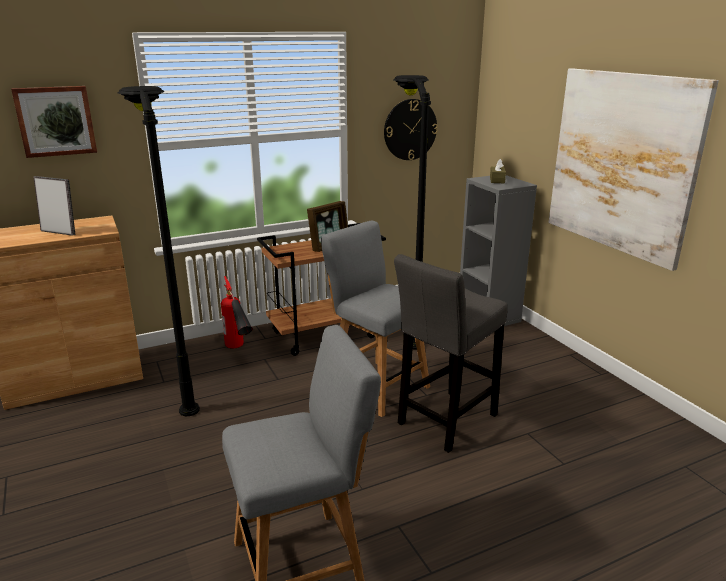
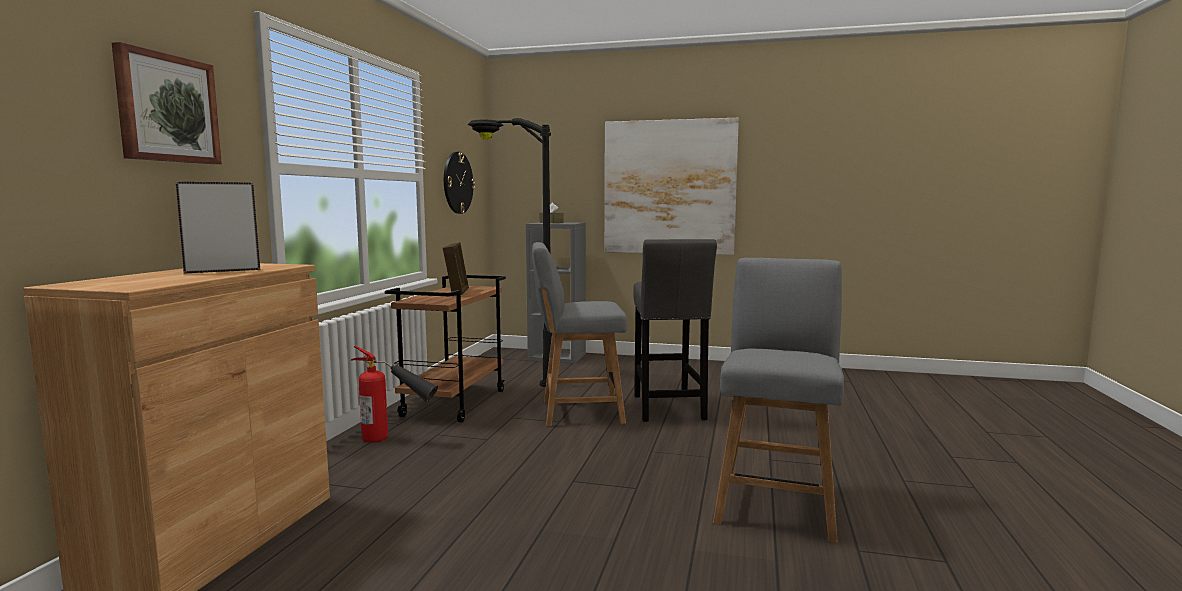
camera: 50 degrees left, 15 degrees down
(182, 379) = (384, 478): black floor lamp -> none

